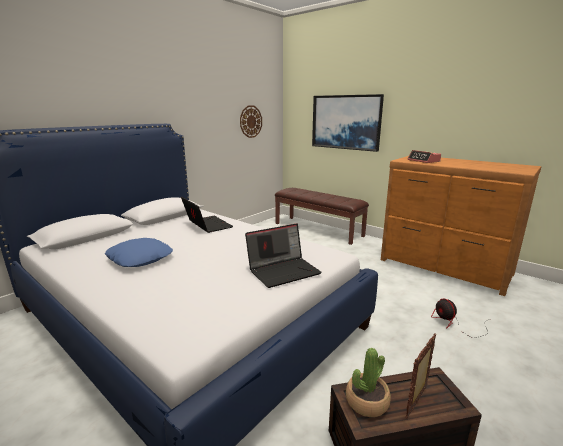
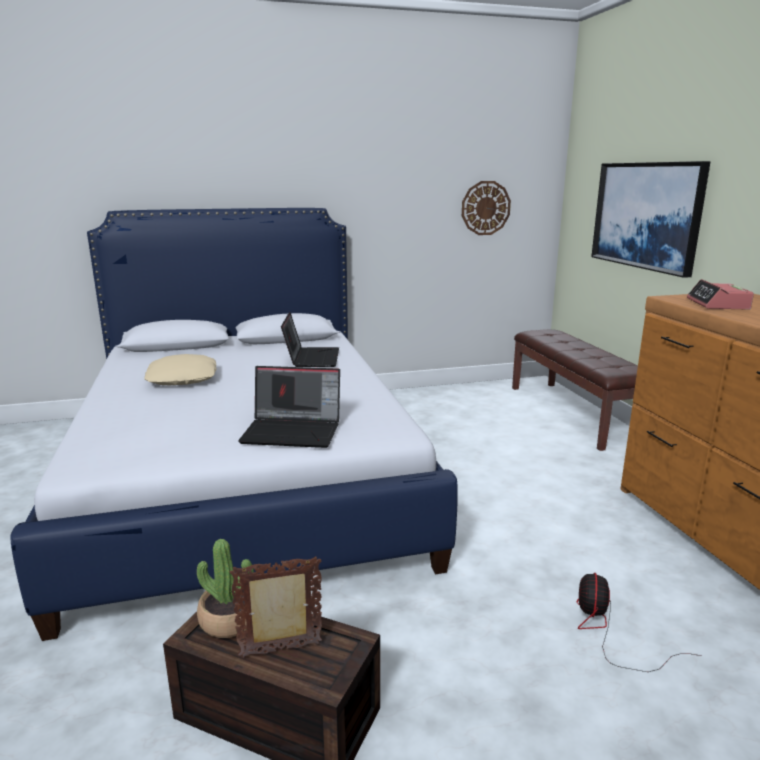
camera: 35 degrees right, 0 degrees up
(140, 258) = (183, 378): blue pillow -> beige pillow

